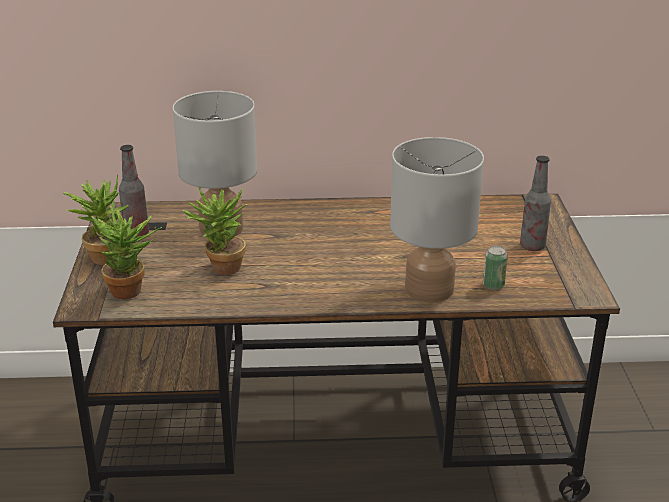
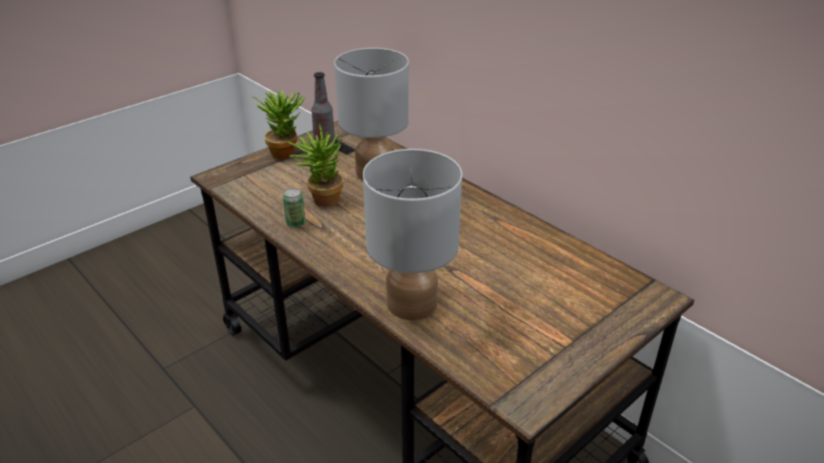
camera: 50 degrees right, 5 degrees up
(132, 291) = (253, 183): potted plant -> none
(493, 285) = (464, 336): can -> can (295, 223)
(532, 246) = (565, 328): bottle -> none

